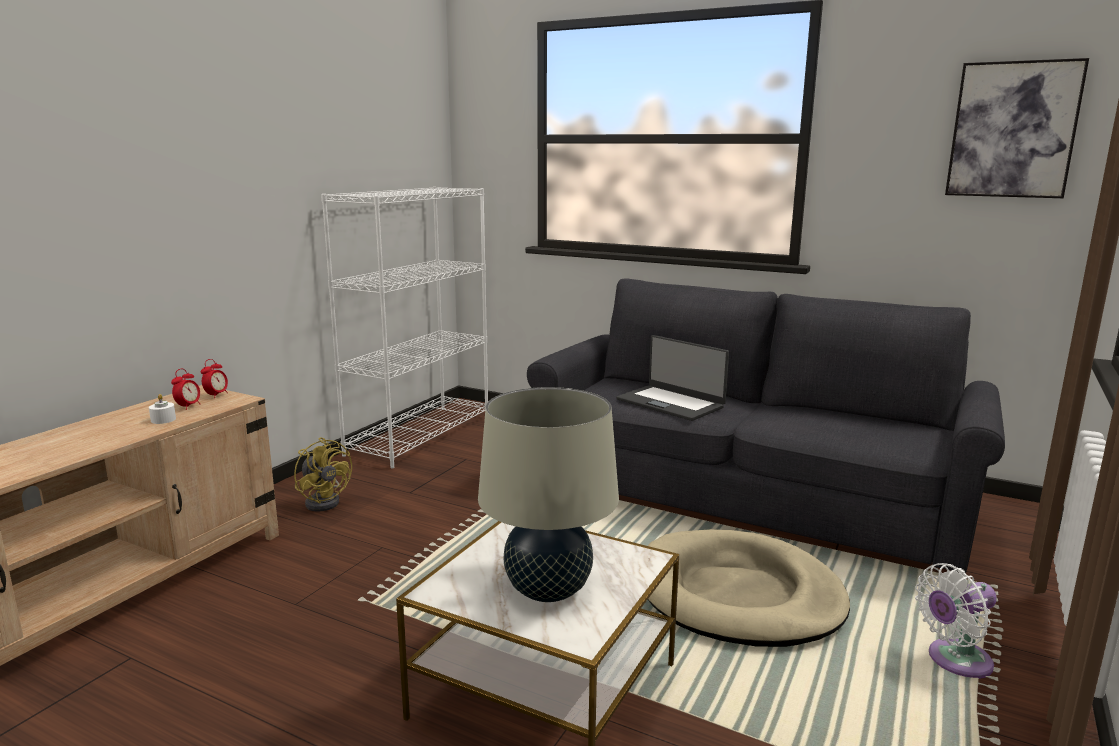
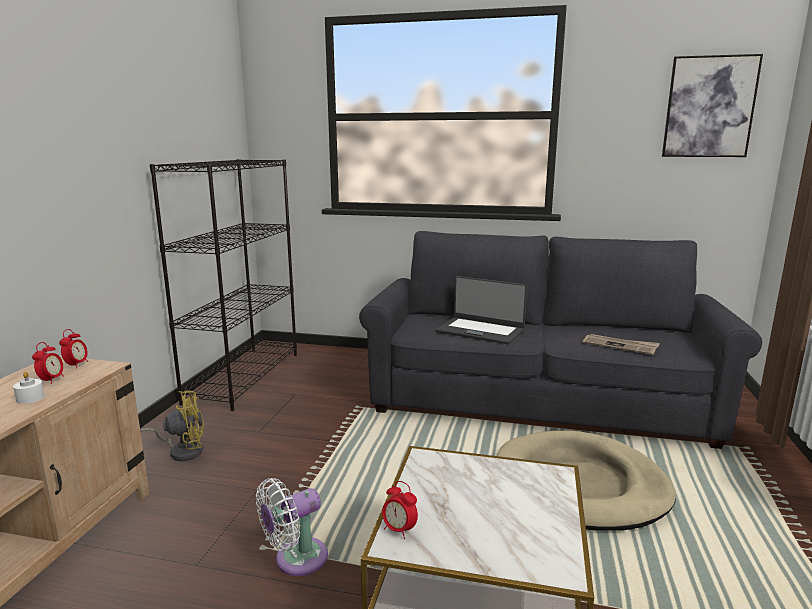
camera: 15 degrees left, 0 degrees up
(325, 501) = (182, 451): yellow fan -> yellow fan turned 45 degrees counterclockwise
(420, 435) = (244, 377): white bookcase -> black bookcase
(447, 581) = (399, 530): none -> alarm clock
(548, 590) = (497, 522): beige table lamp -> none
(833, 436) = (620, 346): none -> newspaper
(954, 661) = (763, 515): white fan -> white fan (296, 560)

